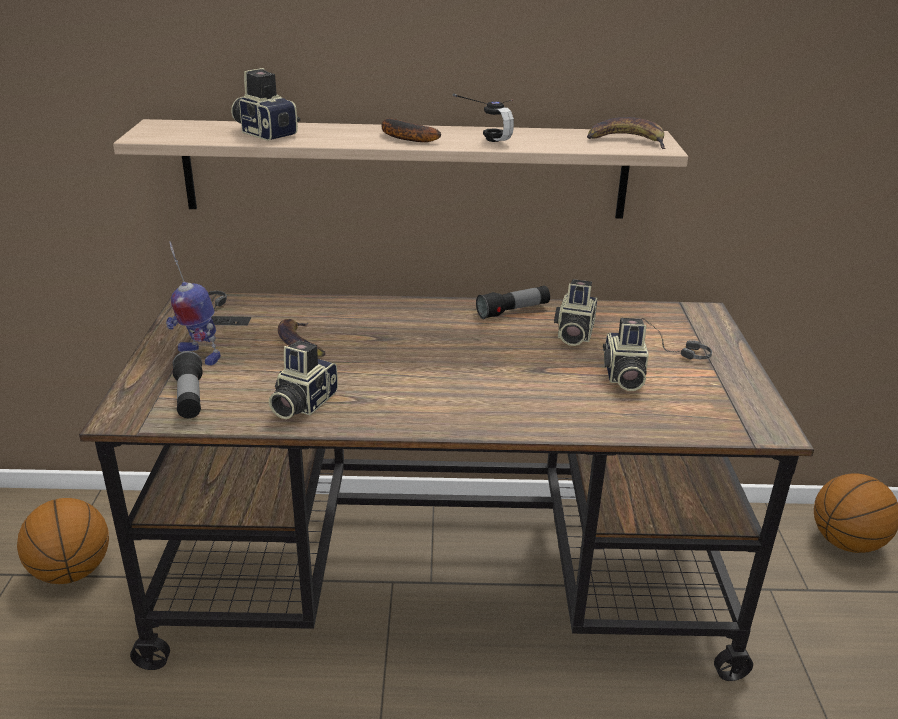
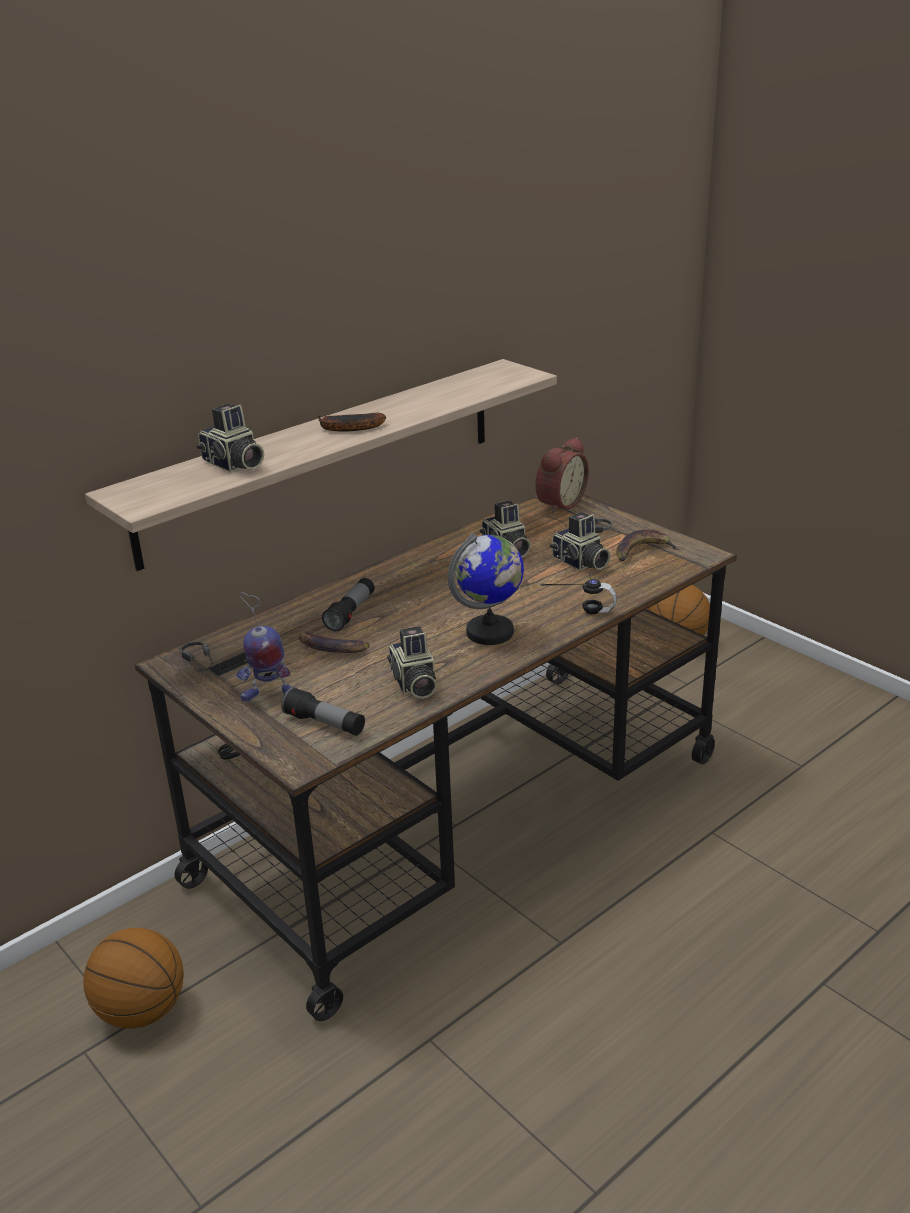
camera: 40 degrees left, 0 degrees up
(265, 132) = (233, 464): camera -> camera turned 135 degrees counterclockwise
(435, 395) = (490, 632): none -> globe
(490, 135) = (404, 405): headphones -> headphones (580, 607)
(513, 311) = (439, 552): flashlight -> flashlight (351, 613)
(627, 140) = (498, 376): banana -> banana (643, 551)
(692, 317) = (558, 503): none -> alarm clock

